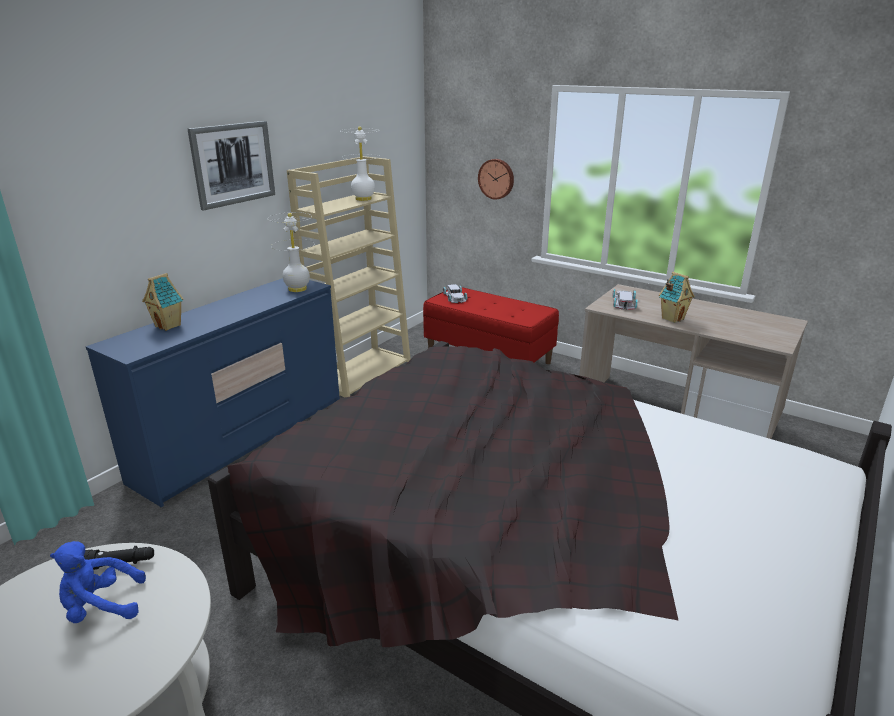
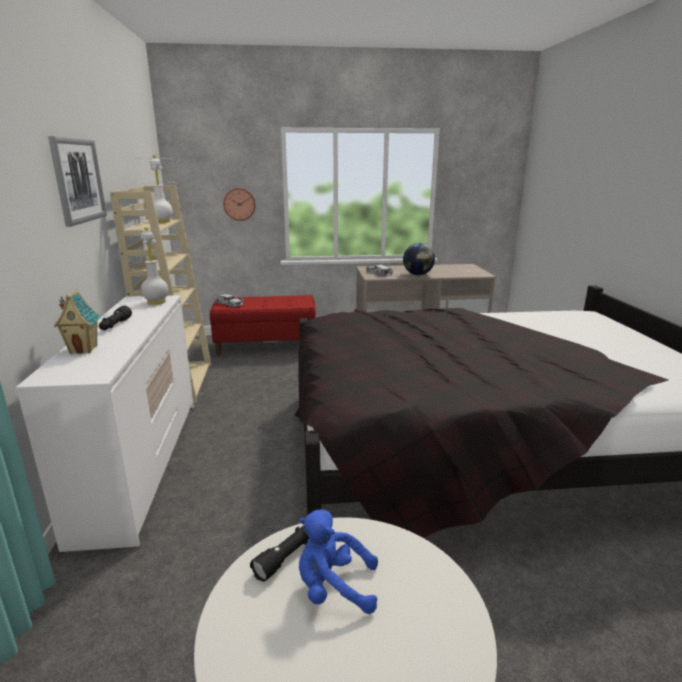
camera: 40 degrees left, 5 degrees down
(101, 607) = (333, 588): blue plush toy -> blue plush toy turned 60 degrees clockwise
(226, 307) = (115, 325): none -> black flashlight
(243, 439) = (142, 463): blue dresser -> white dresser
(672, 318) = (418, 274): toy house -> globe

